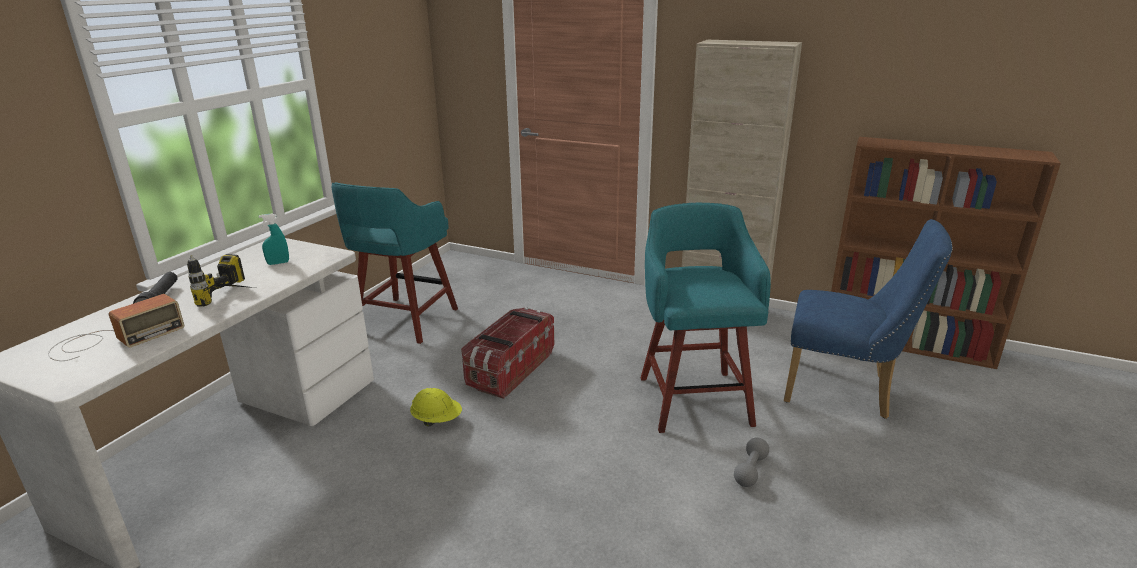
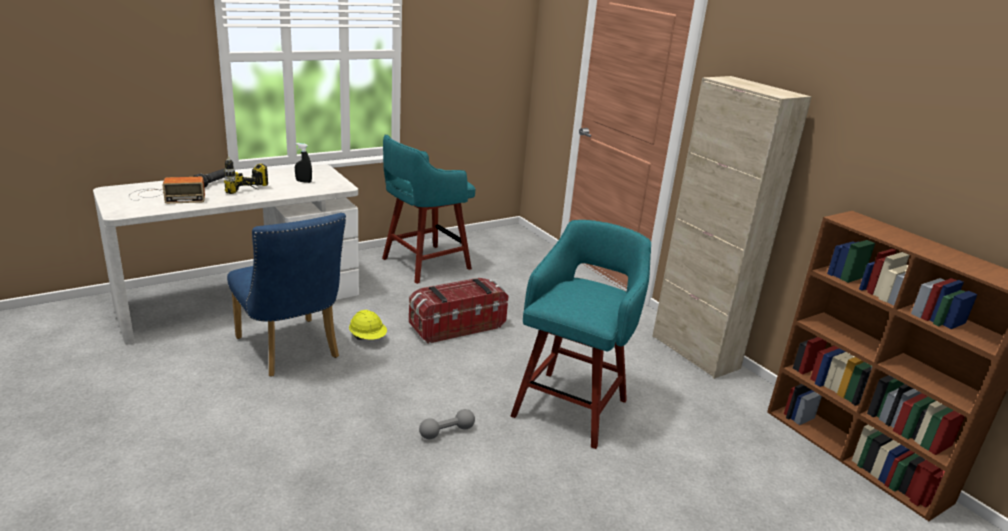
camera: 30 degrees right, 0 degrees up
(278, 263) = (303, 181): turquoise spray bottle -> black spray bottle
(750, 470) = (547, 475): grey dumbbell -> grey dumbbell (447, 432)
(845, 391) = (721, 462): blue chair -> blue chair (291, 351)

